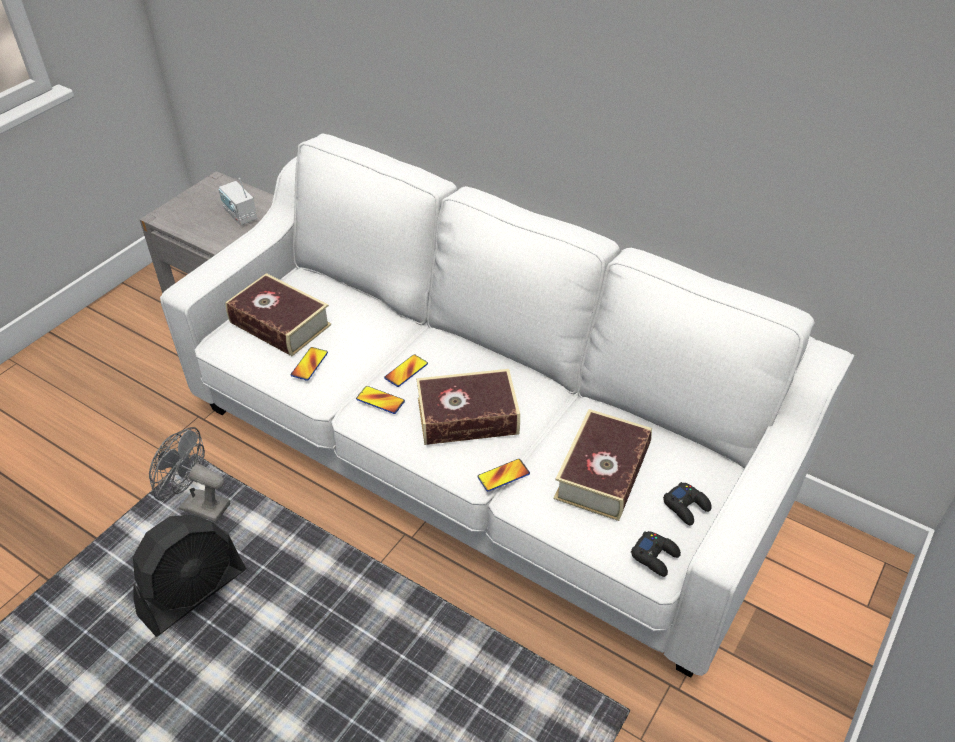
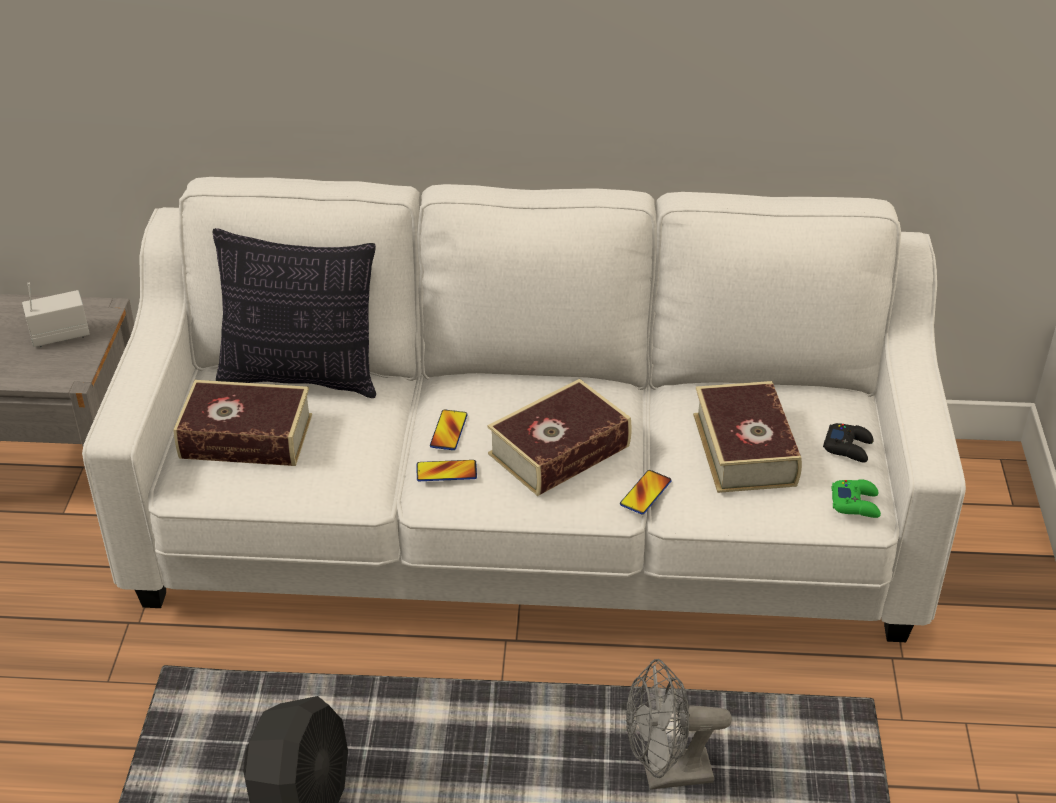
camera: 30 degrees left, 5 degrees down
(198, 505) = (220, 720): grey fan -> grey fan (666, 774)
(240, 215) = (59, 335): radio -> radio turned 135 degrees clockwise
(309, 364) = (326, 466): phone -> none
(347, 296) = (301, 377): none -> pillow
(655, 556) = (856, 503): black game controller -> green game controller

